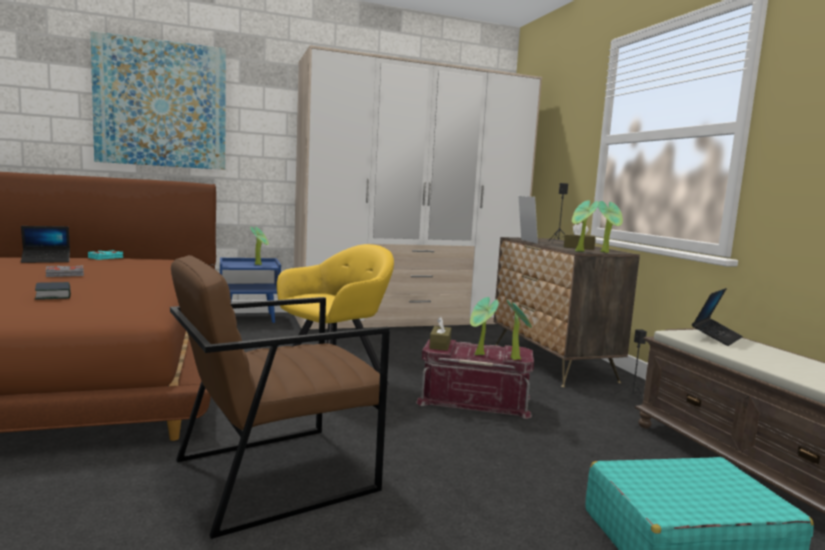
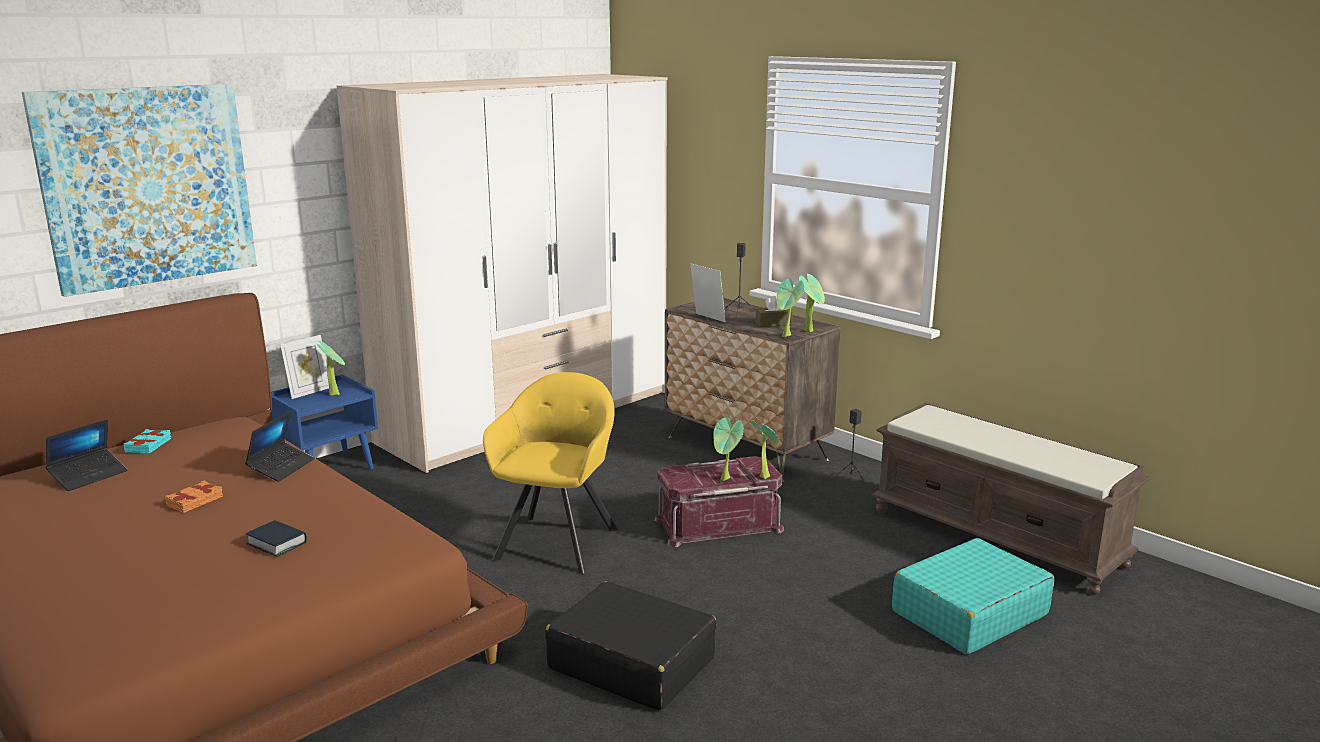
camera: 25 degrees left, 10 degrees up
(65, 275) = (195, 501): grey book -> orange book
(246, 262) = (309, 392): none -> picture frame
(275, 474) = (631, 663): brown armchair -> black suitcase
(440, 345) = (679, 477): brown tissue box -> none
(716, 337) = (939, 419): laptop -> laptop (281, 467)

